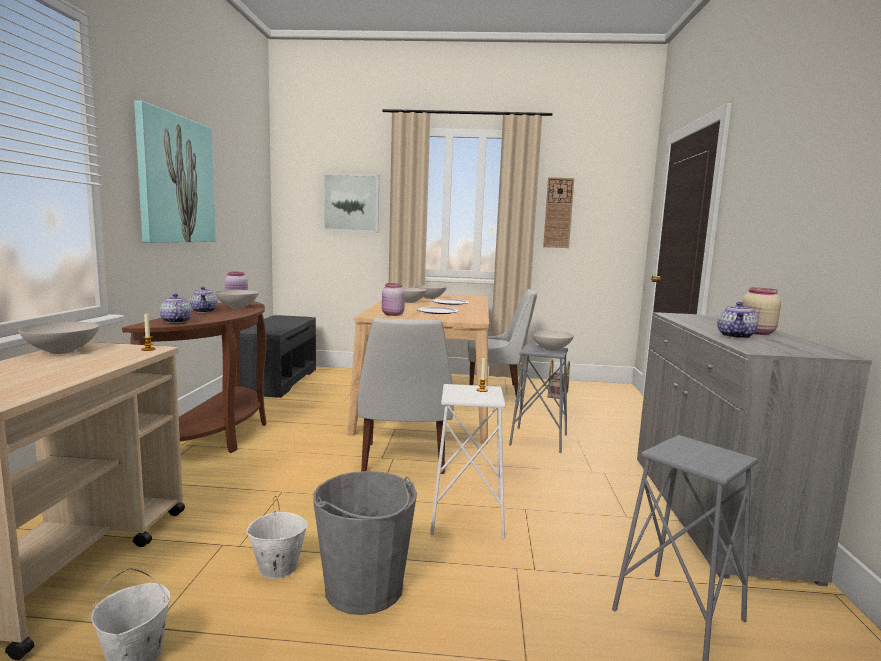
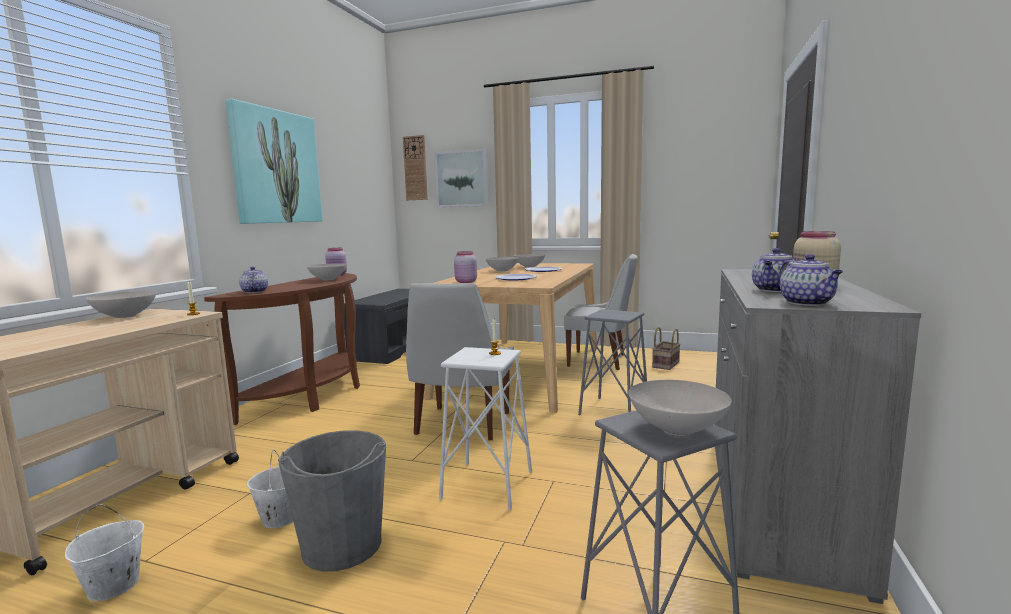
camera: 15 degrees right, 0 degrees up
(204, 311) = (294, 283): teapot -> teapot (808, 303)
(552, 349) = (622, 314): white bowl -> white bowl (678, 429)
(558, 213) = (668, 171): wall clock -> wall clock (415, 168)

